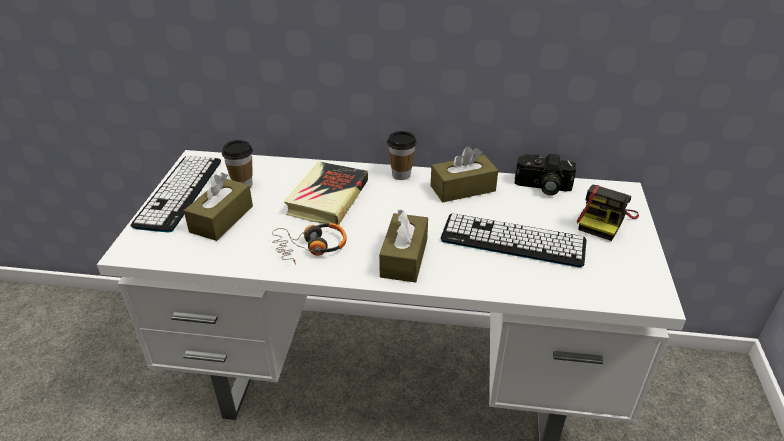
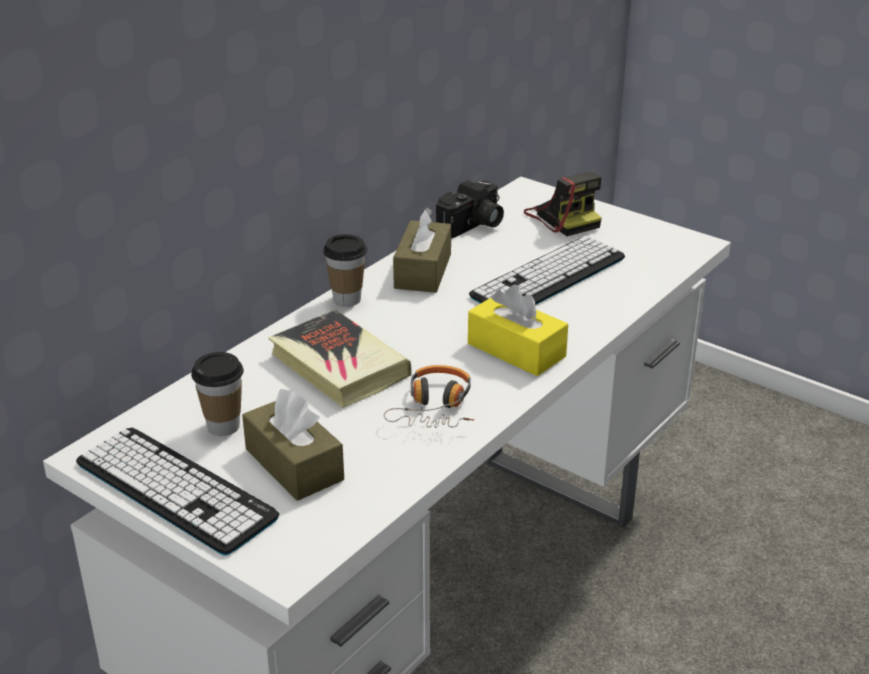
camera: 60 degrees left, 5 degrees down
(404, 258) = (516, 350): brown tissue box -> yellow tissue box

